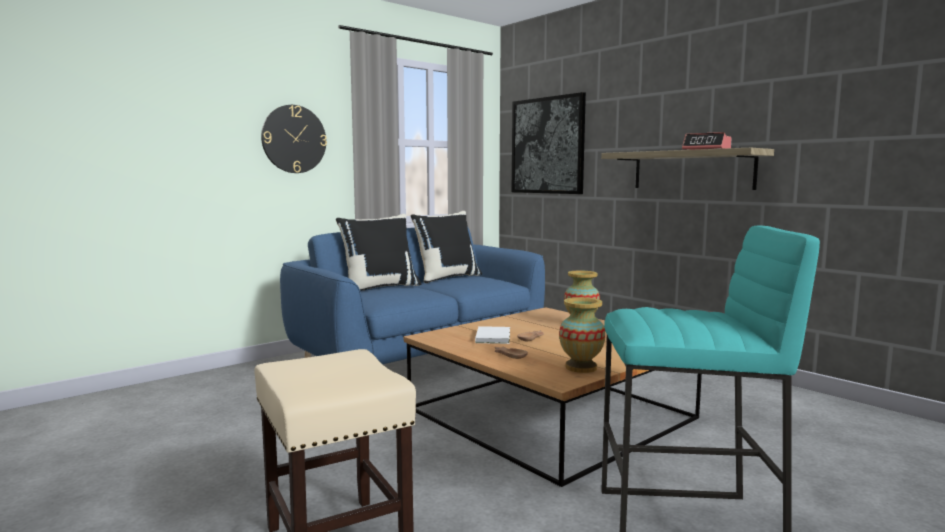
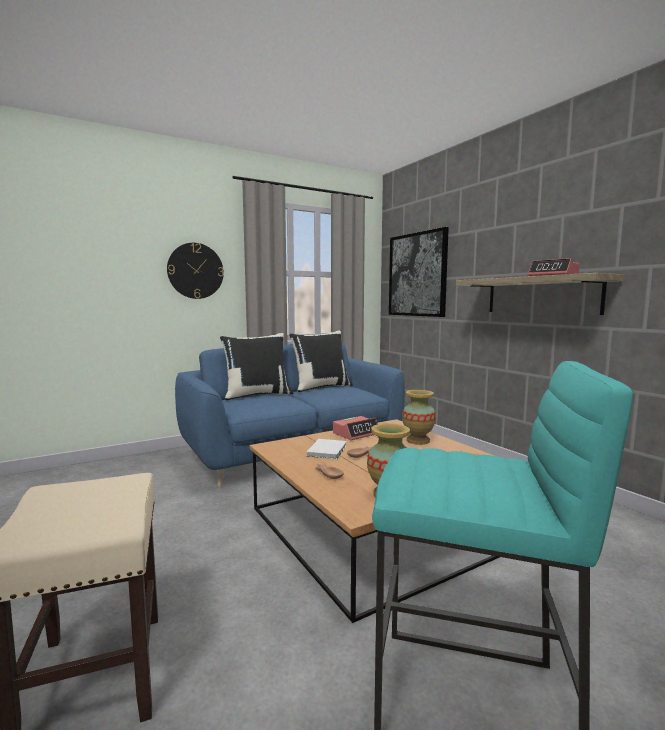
camera: 10 degrees right, 0 degrees up
(512, 321) = (356, 433): none -> alarm clock

